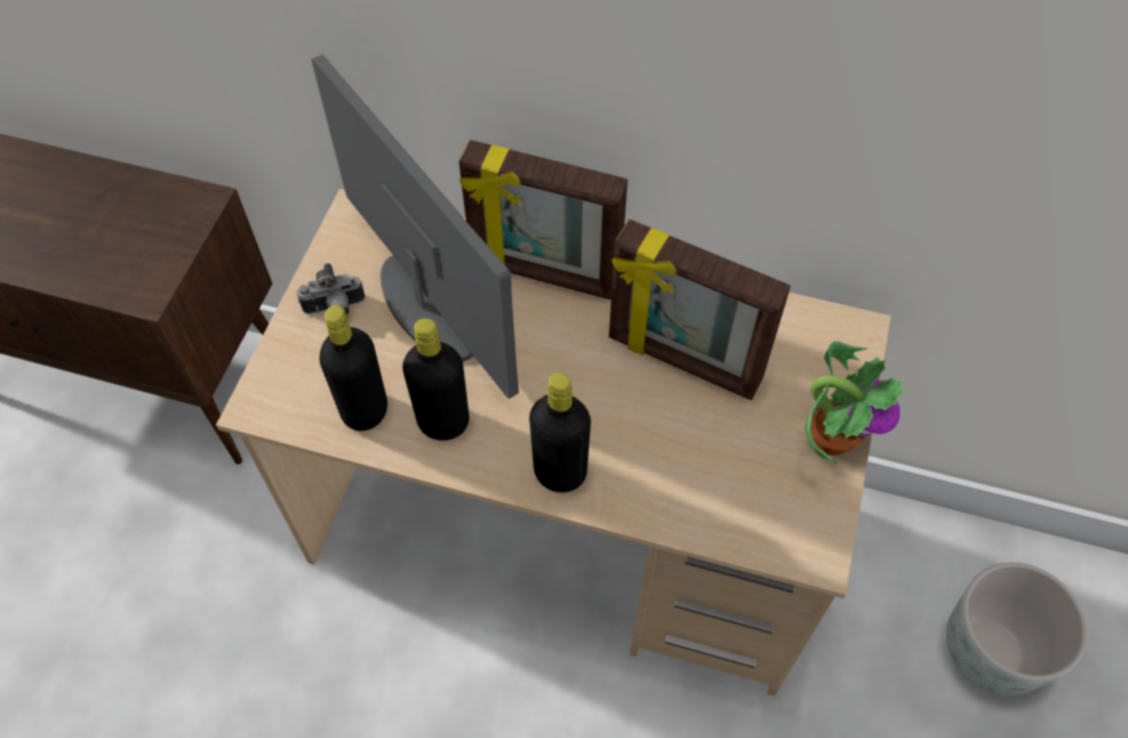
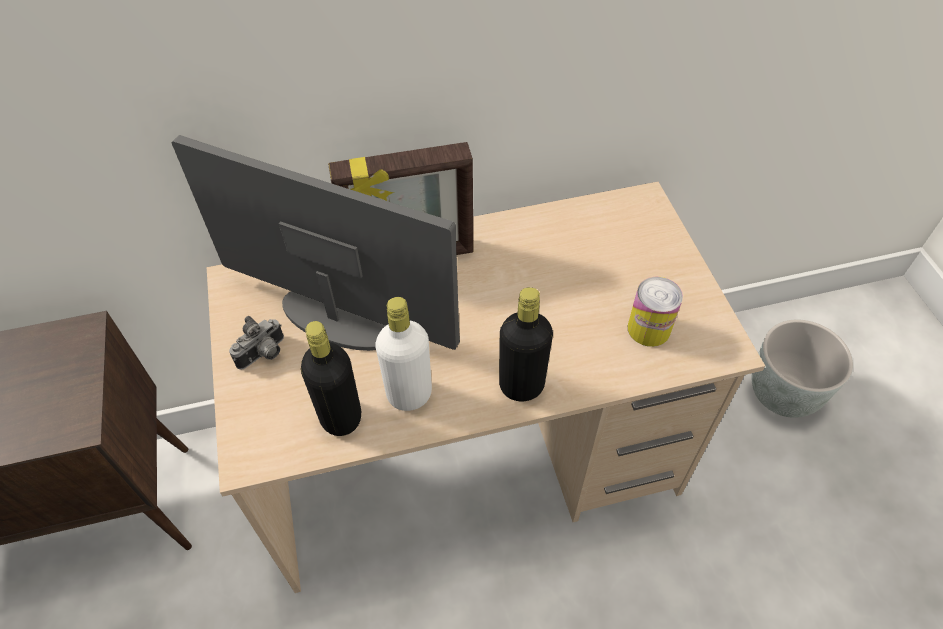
camera: 30 degrees left, 5 degrees down
(443, 422) = (409, 394): black bottle -> white bottle
(683, 361) = (550, 270): picture frame -> none
(742, 483) = (648, 329): none -> can
(831, 436) = (680, 271): potted plant -> none

